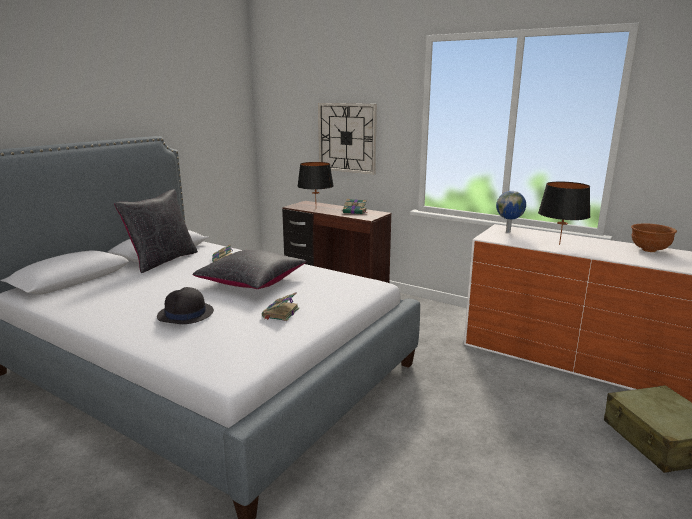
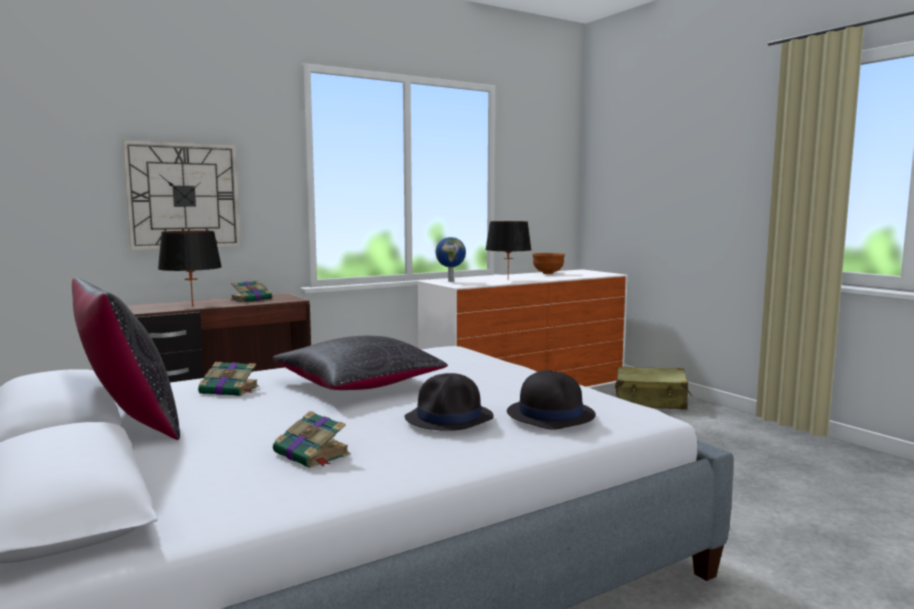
camera: 65 degrees left, 10 degrees down
(203, 339) = (550, 414): none -> black hat
(280, 313) = (495, 383): book -> book (312, 454)

